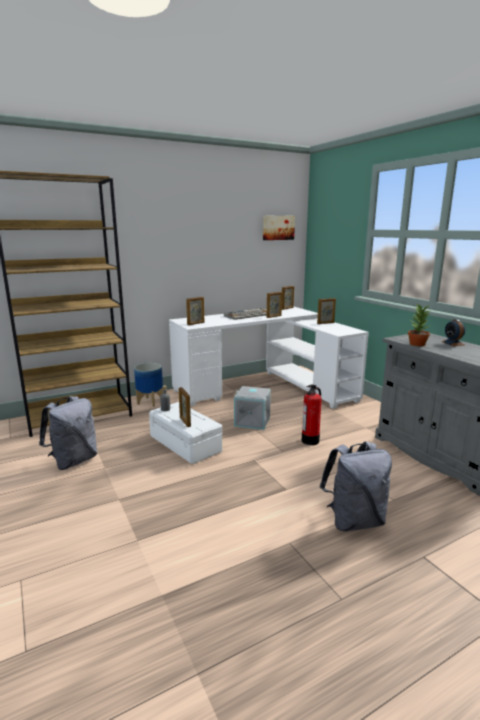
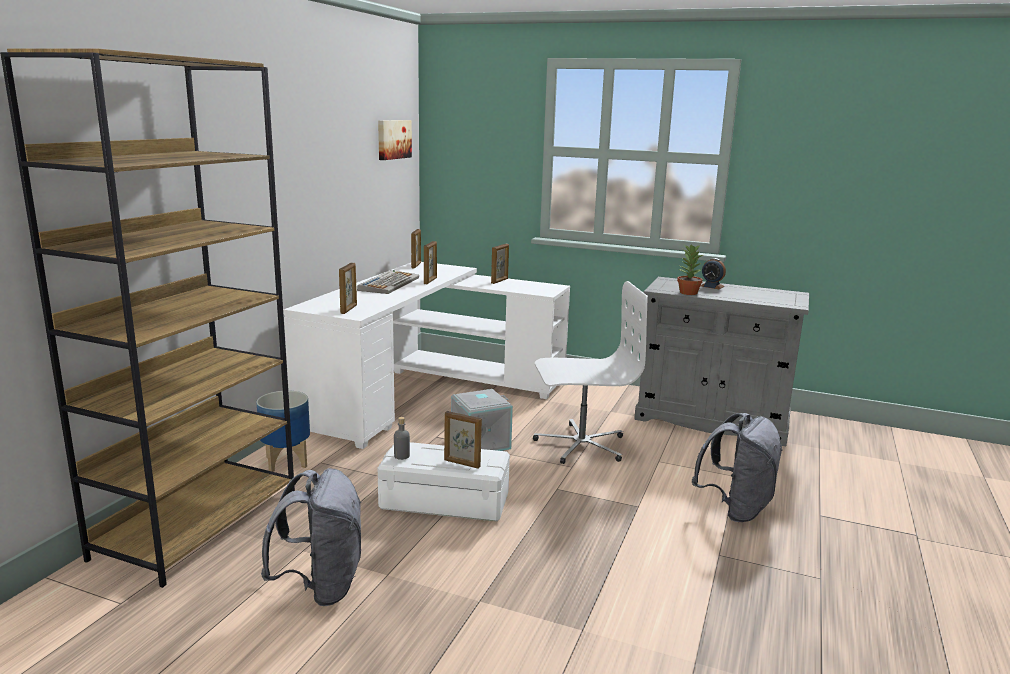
camera: 40 degrees left, 0 degrees up
(310, 441) = (580, 444): fire extinguisher -> white office chair

